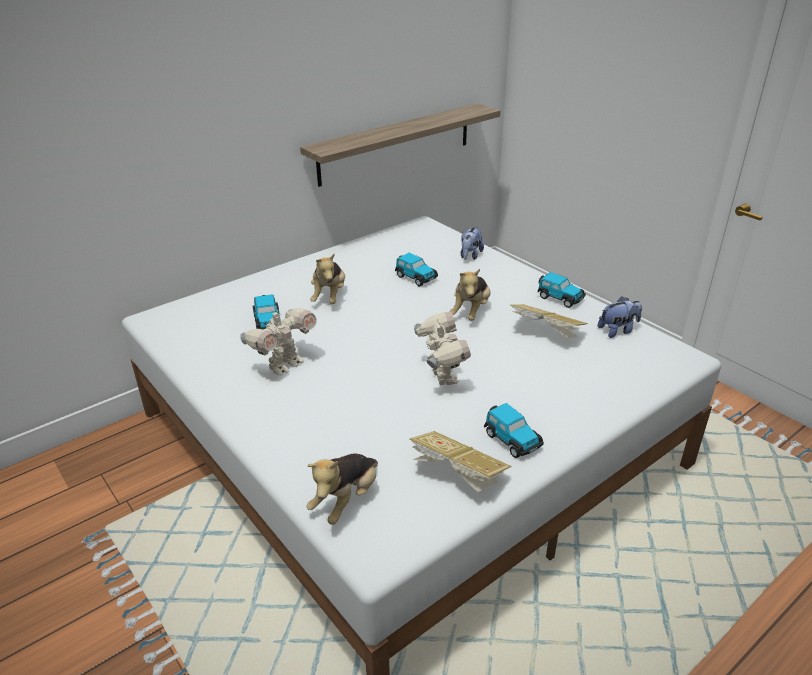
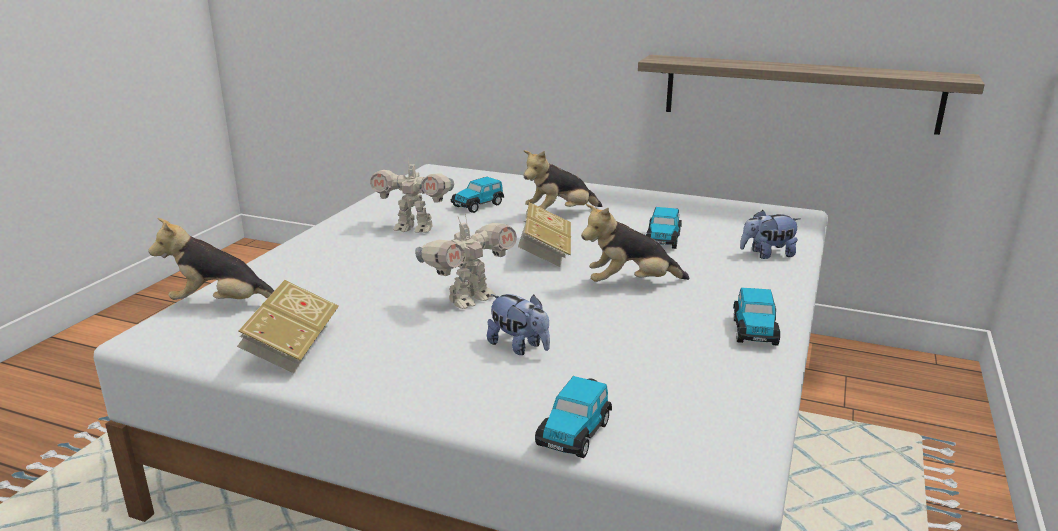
camera: 60 degrees right, 10 degrees down
(511, 439) = (379, 365): toy car -> toy car (574, 433)
(545, 333) = (644, 339): book -> book (545, 252)
(618, 330) = (729, 393): plush toy -> plush toy (519, 347)

